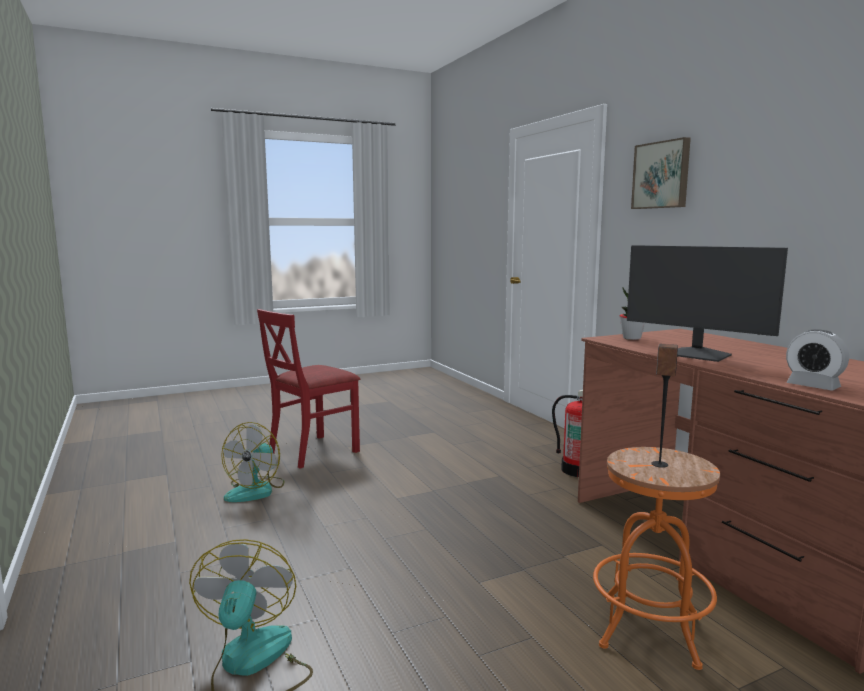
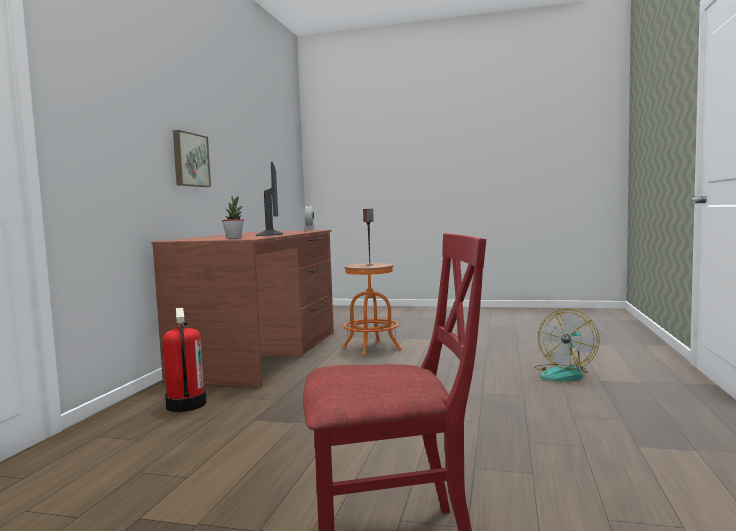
camera: 140 degrees left, 5 degrees down
(256, 490) = (534, 486): fan -> none
(662, 175) = (107, 92): picture -> picture (190, 160)

